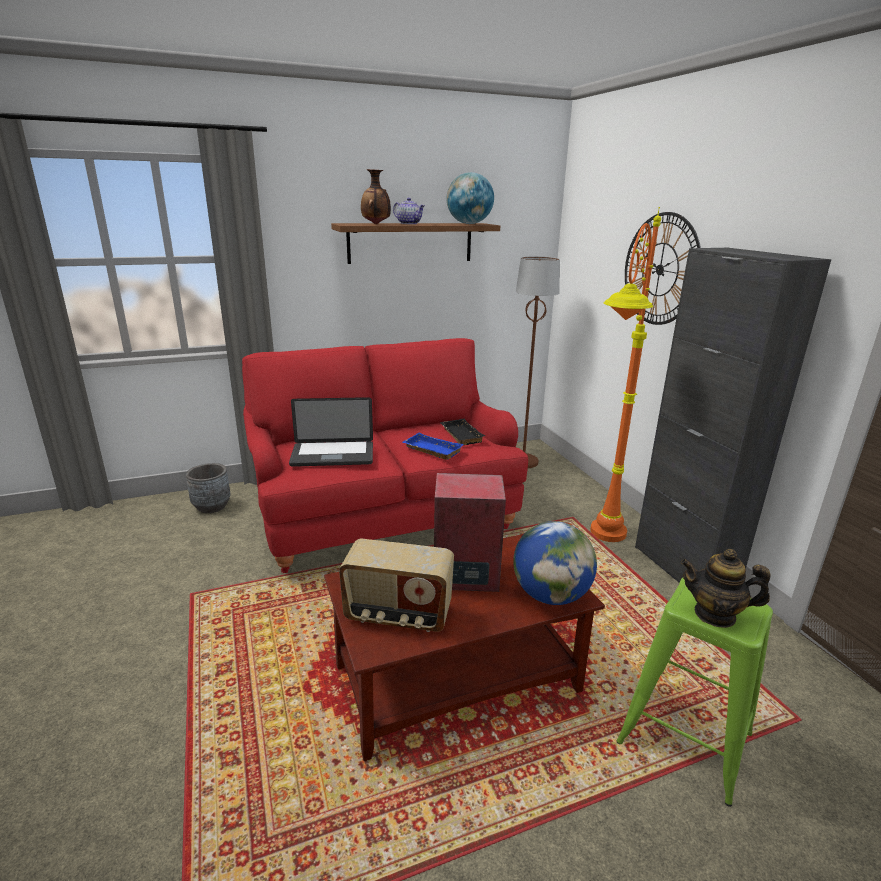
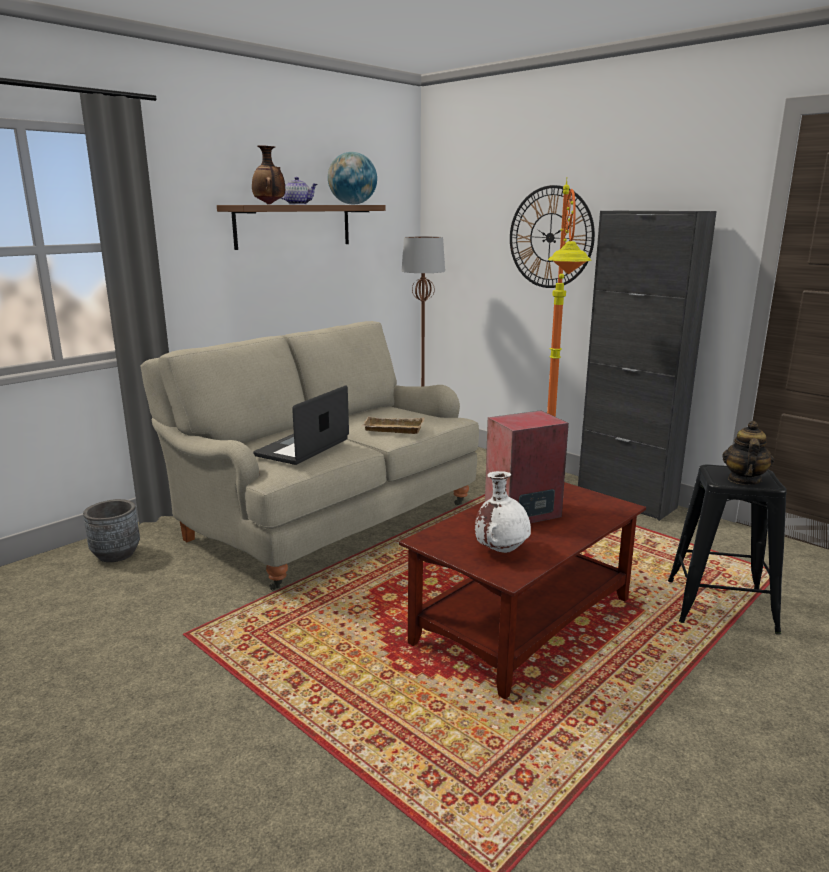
camera: 25 degrees left, 5 degrees down
(332, 455) = (302, 448): laptop -> laptop turned 150 degrees clockwise
(381, 512) = (324, 517): red sofa -> beige sofa
(398, 615) = (501, 550): radio -> white vase
(431, 450) = (392, 430): blue tray -> beige tray
(459, 435) = (403, 415): black tray -> none
(550, 595) = (602, 510): globe -> none
(685, 739) = (721, 606): green stool -> black stool
(715, 614) = (743, 480): teapot -> teapot turned 120 degrees clockwise

